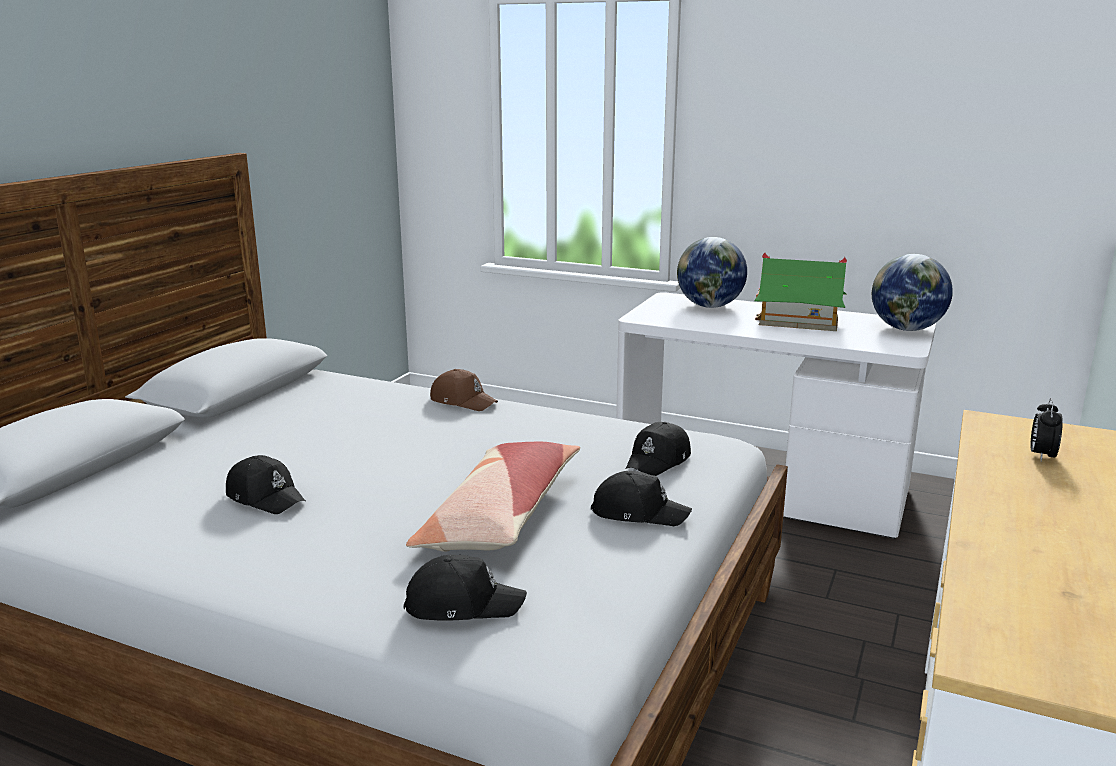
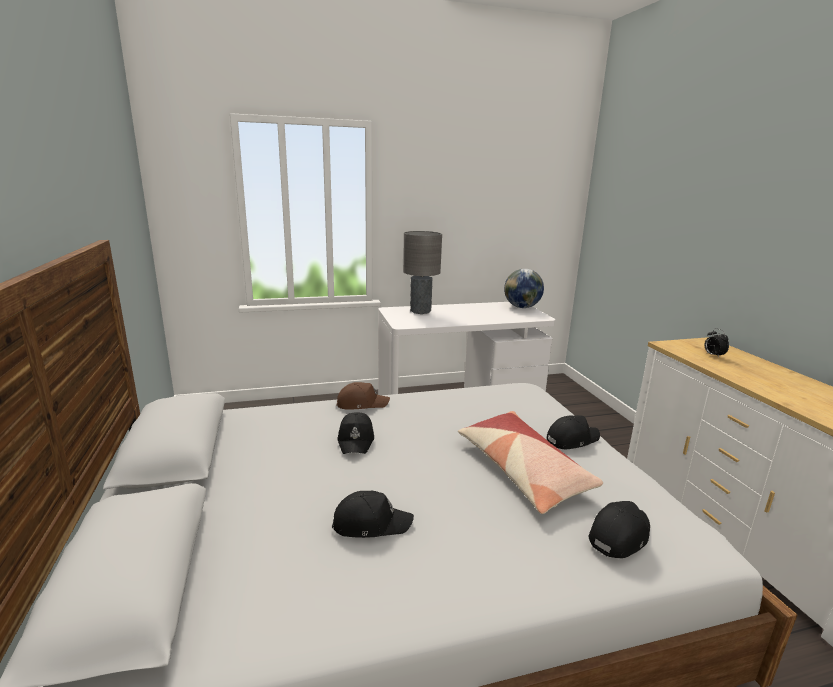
camera: 40 degrees left, 0 degrees up
(659, 461) = (525, 406): black cap -> black cap (356, 440)
(709, 306) = (420, 311): globe -> grey table lamp
(797, 321) = (474, 312): toy house -> none

